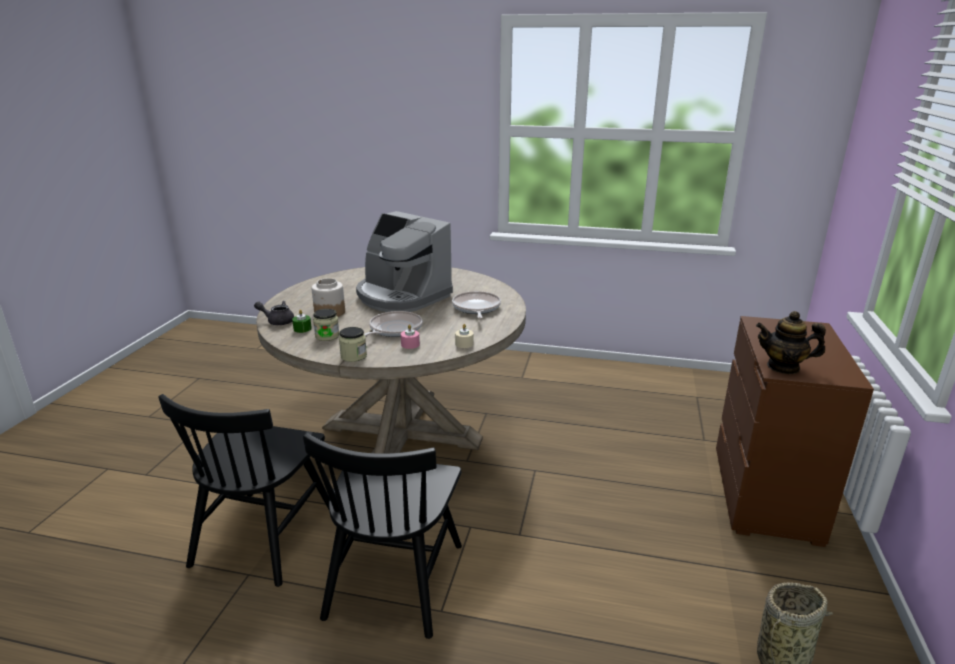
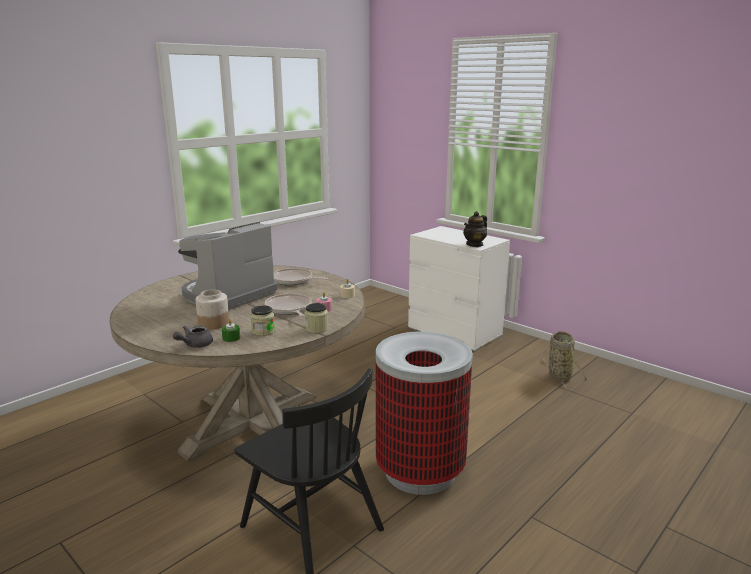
camera: 60 degrees left, 5 degrees down
(394, 579) = (420, 471): black chair -> trash can
(402, 296) = (228, 295): coffee machine -> coffee machine turned 150 degrees clockwise
(765, 495) = (455, 332): brown dresser -> white dresser

